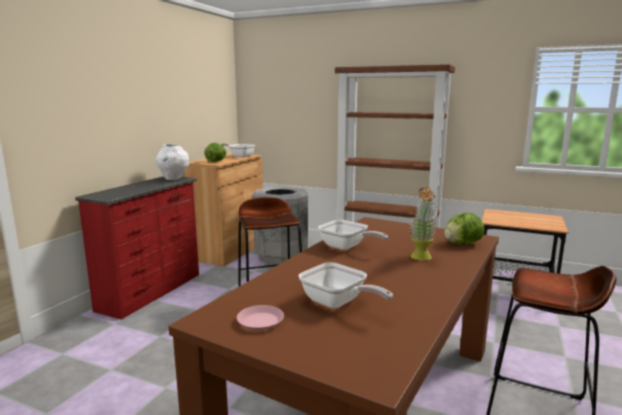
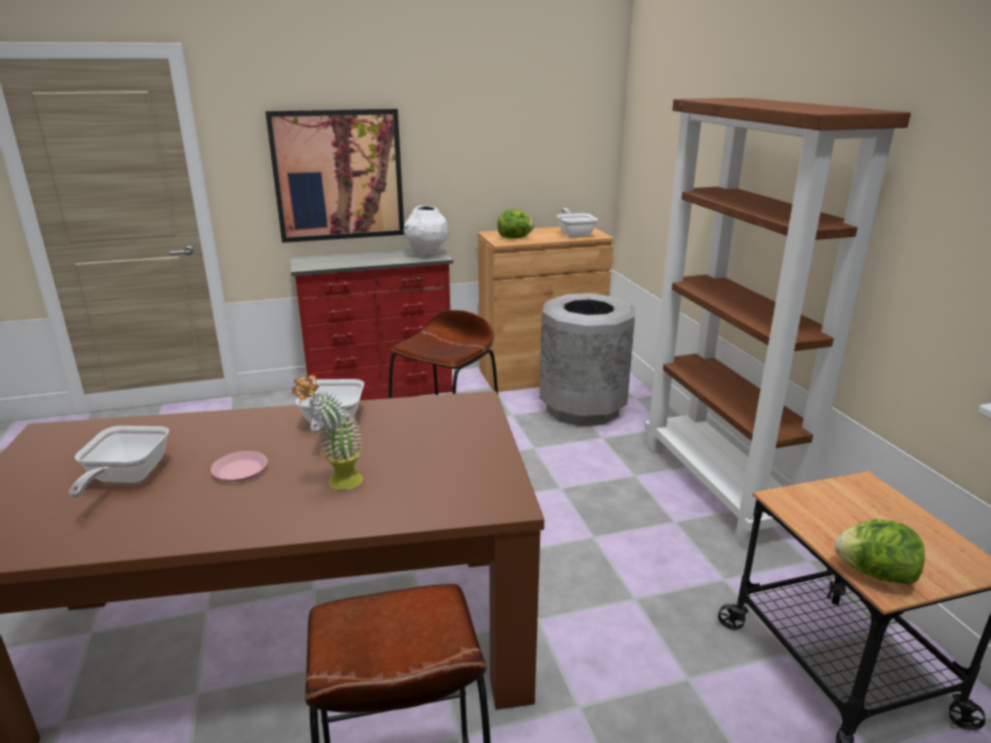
camera: 50 degrees right, 10 degrees up
(102, 126) = (338, 175): none -> picture
(260, 321) = (54, 457): pink plate -> pink plate (240, 471)
(462, 243) = (452, 495): lettuce -> lettuce (874, 574)

